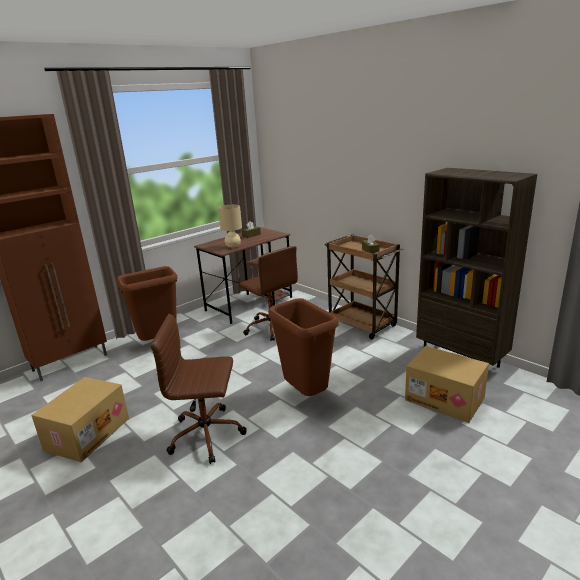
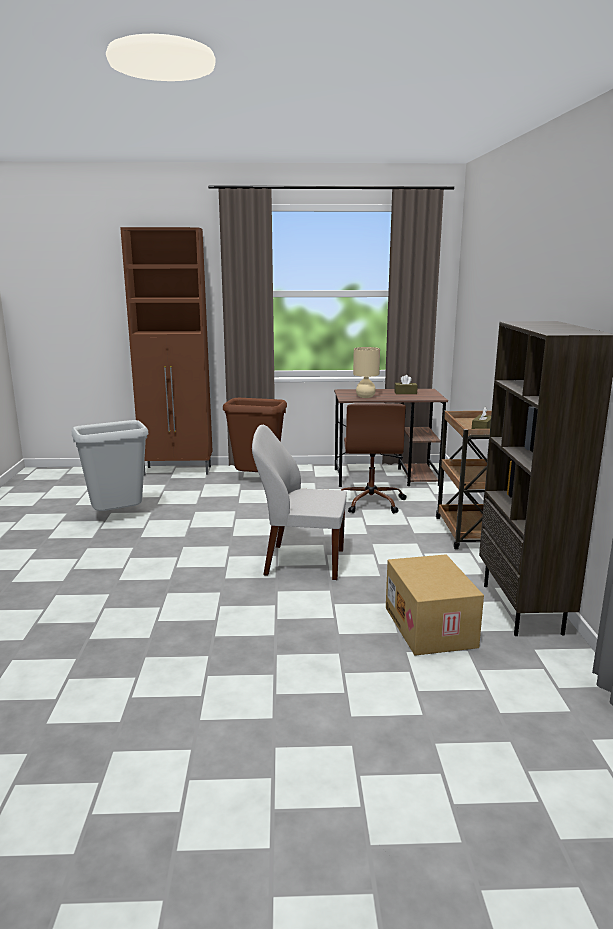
camera: 40 degrees right, 5 degrees down
(87, 433) = (118, 517): cardboard box -> grey trash can
(208, 435) = (183, 552): brown office chair -> none
(305, 395) = (302, 562): brown trash can -> white chair

